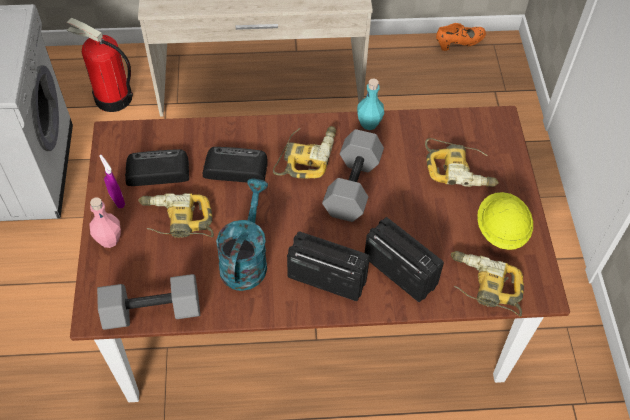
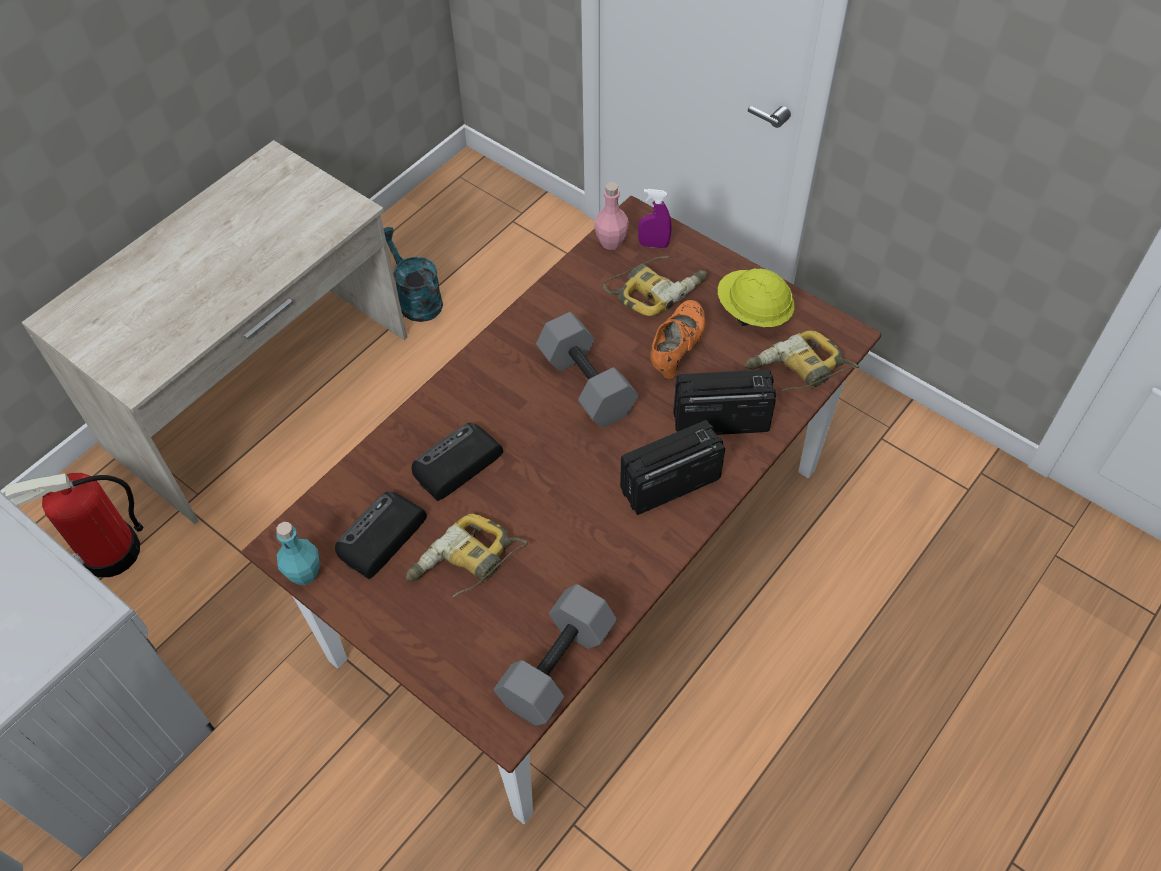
camera: 45 degrees left, 0 degrees up
(109, 240) = (423, 646): pink bottle -> pink bottle (611, 242)
(117, 200) = (378, 602): purple spray bottle -> purple spray bottle (653, 245)
(245, 259) = (578, 536): turquoise watering can -> turquoise watering can (415, 298)
(306, 156) = (509, 393): power drill -> none
(369, 123) = (527, 315): turquoise bottle -> turquoise bottle (304, 574)
(459, 44) = (426, 200): orange shoe -> orange shoe (677, 349)

